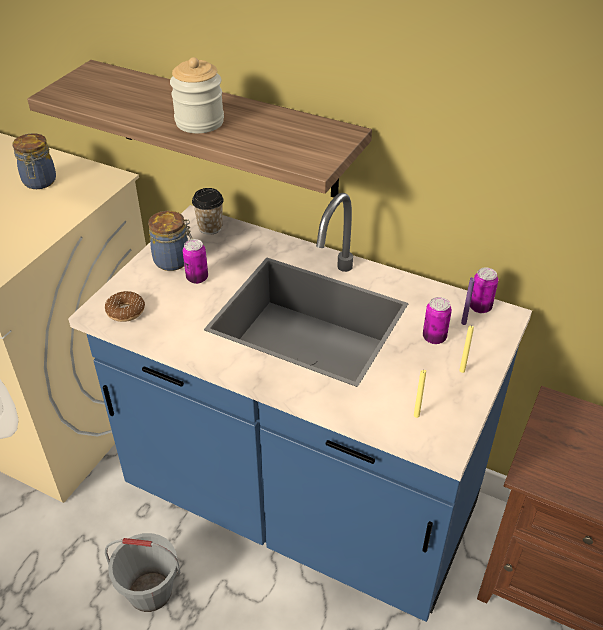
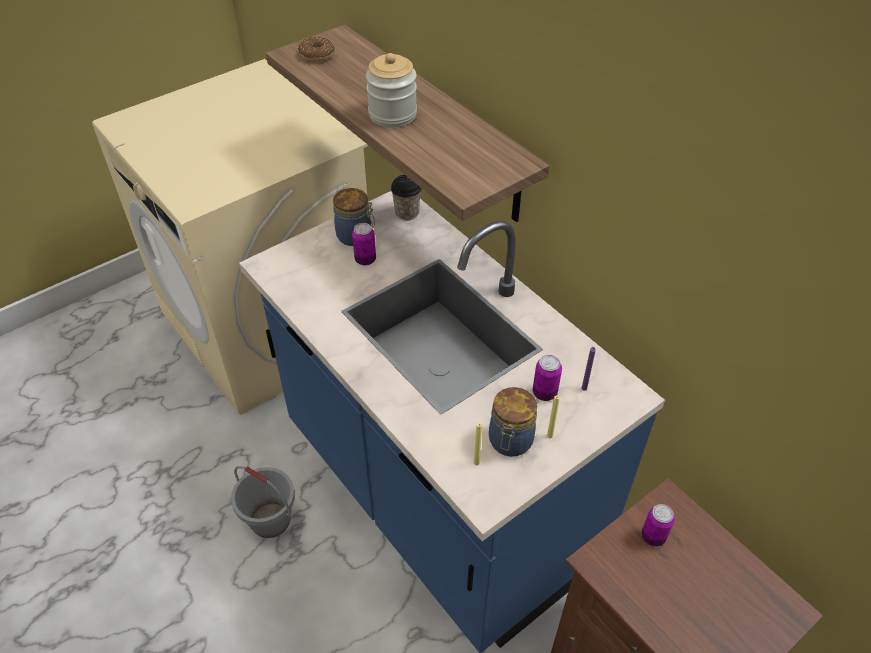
camera: 25 degrees right, 5 degrees up
(39, 182) = (281, 127): jar -> jar (510, 442)
(125, 311) = (287, 272): donut -> donut (317, 55)
(480, 307) = (612, 378): can -> can (653, 536)

